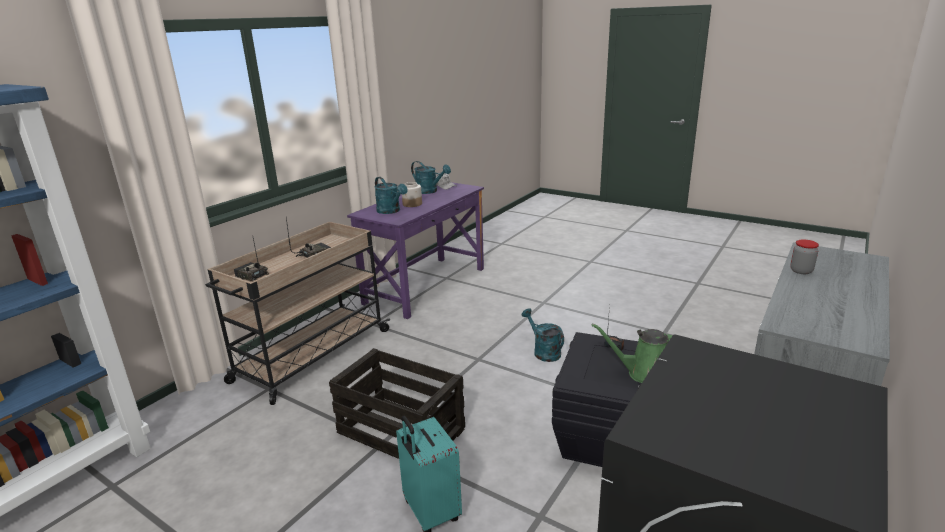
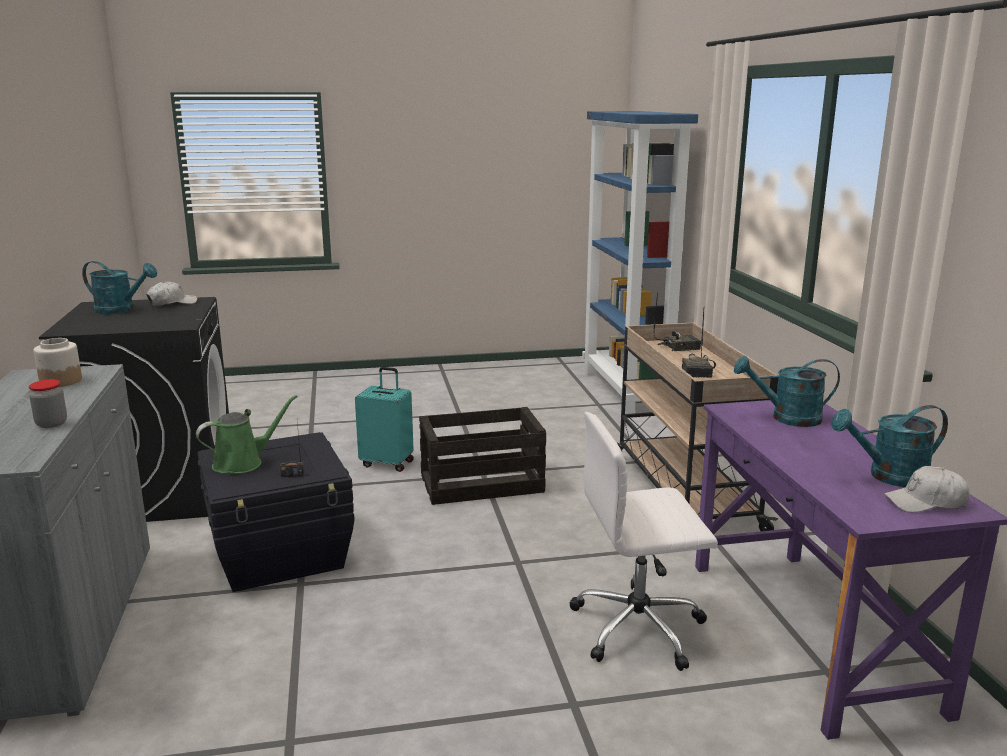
camera: 135 degrees right, 5 degrees down
(412, 204) = (808, 439): jar -> jar (60, 381)
(478, 311) = (640, 627): none -> white office chair
(543, 351) = (453, 608): turquoise watering can -> turquoise watering can (121, 310)
(688, 436) = (172, 303): none -> white cap

